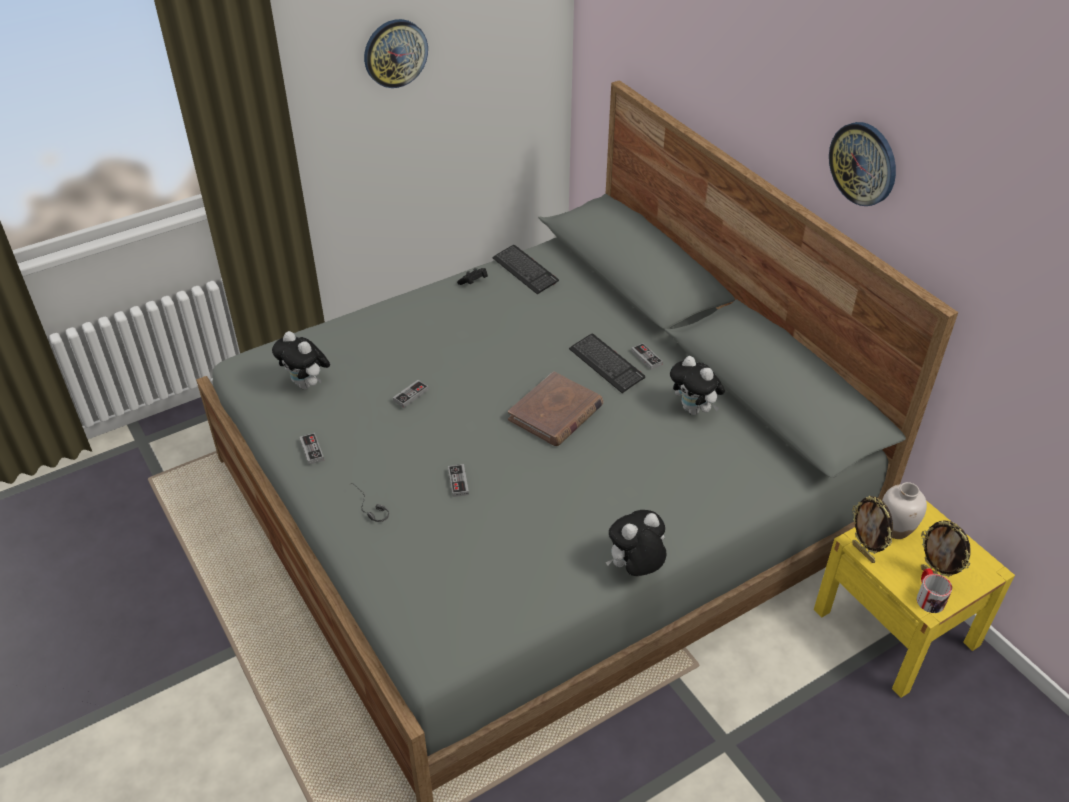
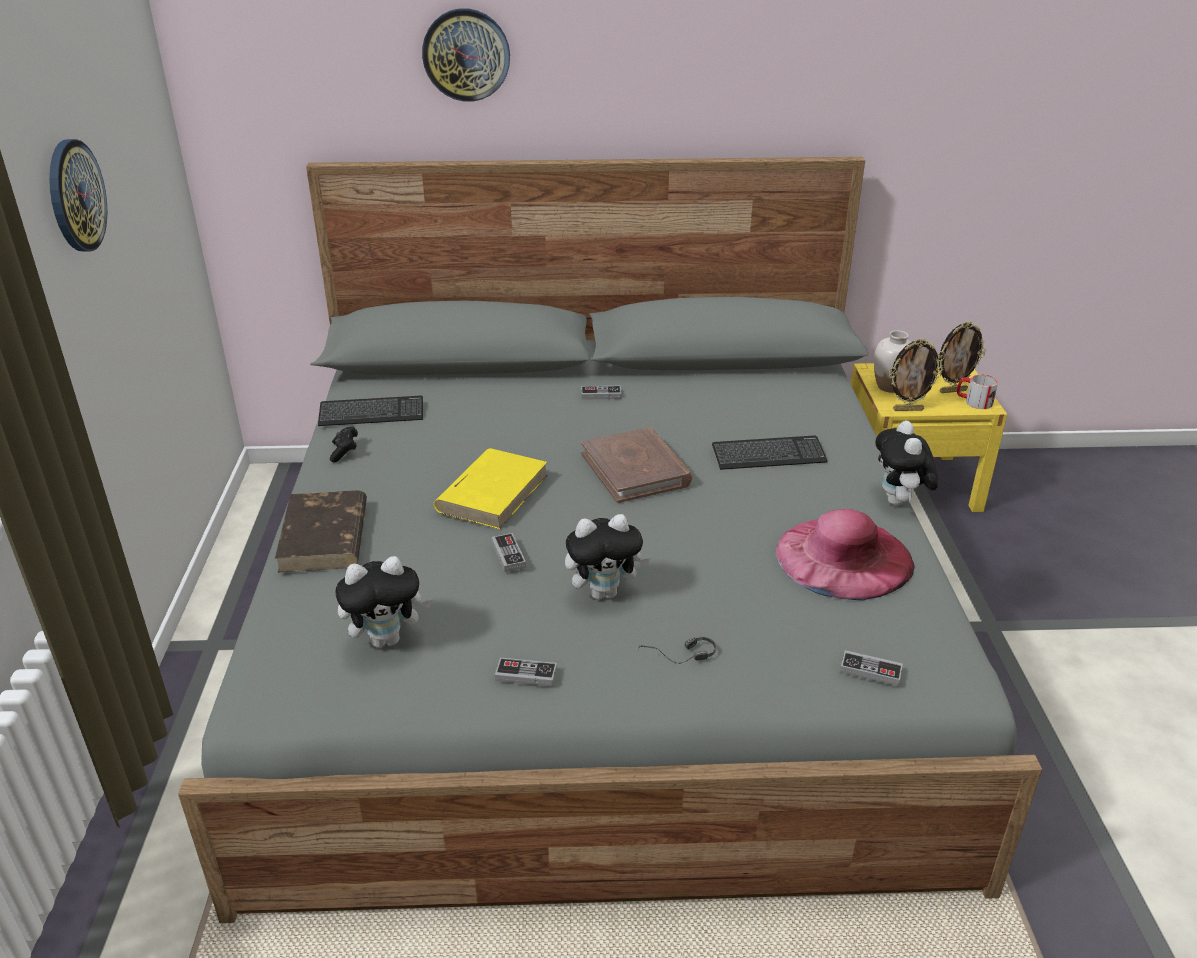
camera: 60 degrees left, 10 degrees down
(381, 318) = (324, 537): none -> brown book
(458, 482) = (688, 571): game controller -> game controller (870, 671)
(473, 361) = (493, 492): none -> yellow book
(531, 555) = (843, 557): none -> pink hat
(606, 364) = (587, 418): keyboard -> keyboard (768, 455)
(694, 410) = (702, 396): plush toy -> plush toy (604, 592)
(863, 163) = (710, 75): wall clock -> wall clock (466, 55)

